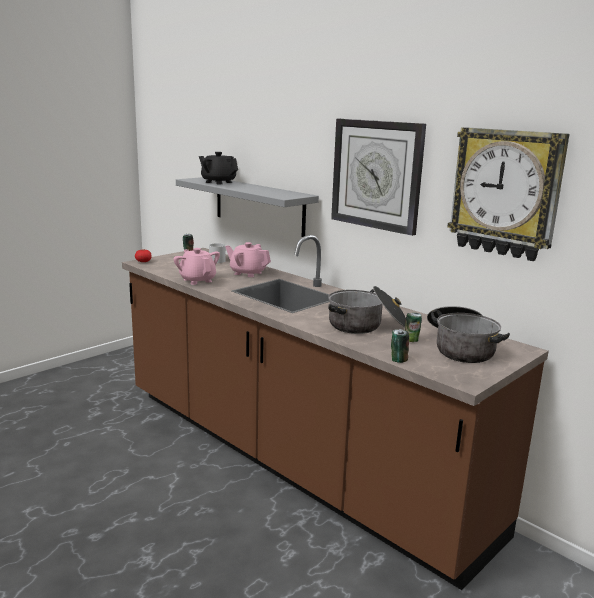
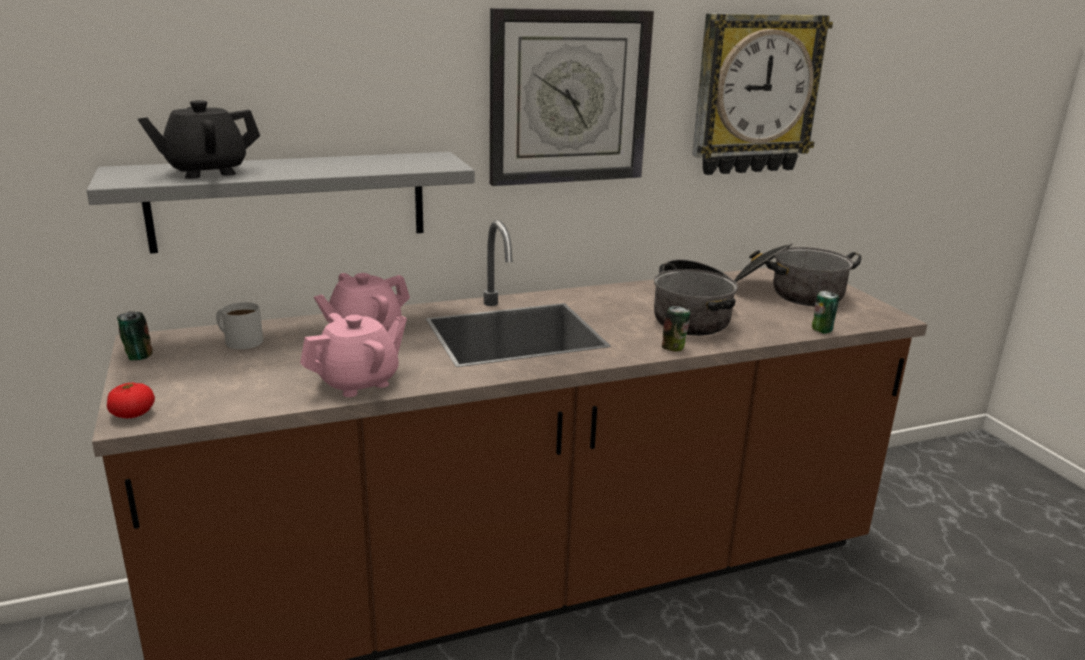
camera: 65 degrees left, 5 degrees up
(197, 280) = (358, 382): pink teapot -> pink teapot turned 150 degrees clockwise
(411, 340) = (757, 308): can -> can (674, 348)

